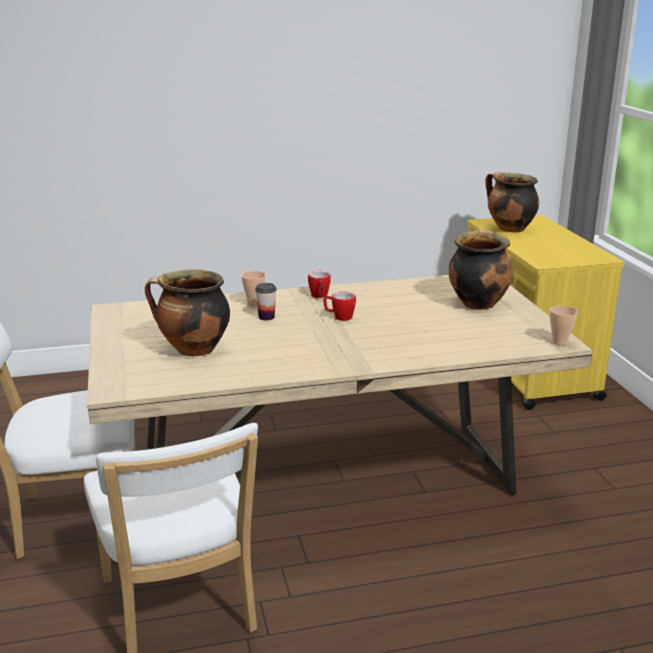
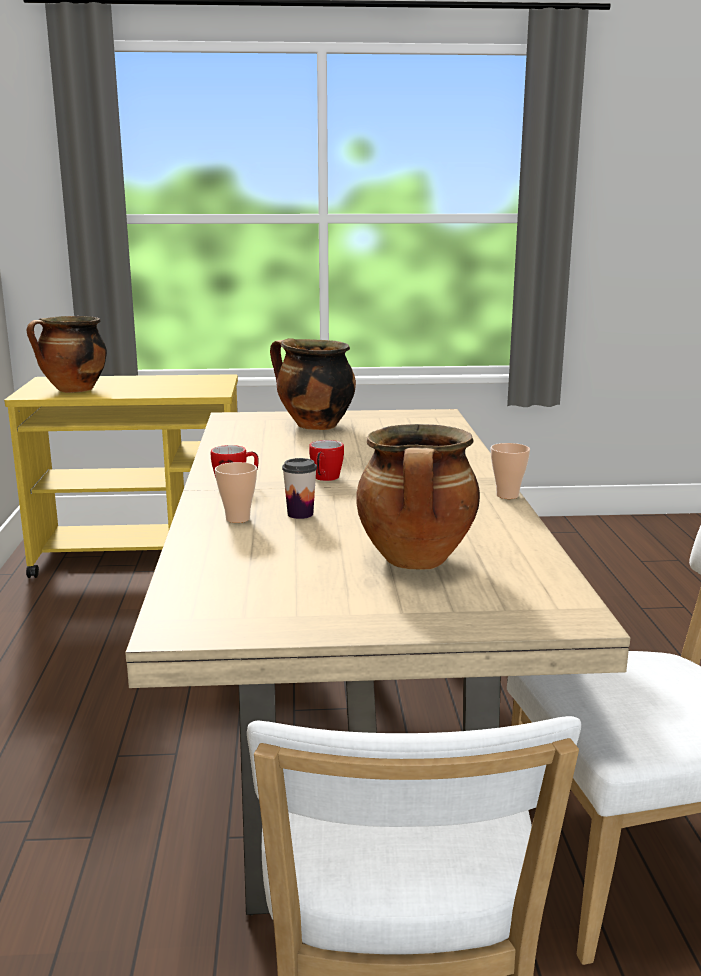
camera: 80 degrees left, 5 degrees down
(559, 342) = (437, 414): cup -> cup (507, 495)

